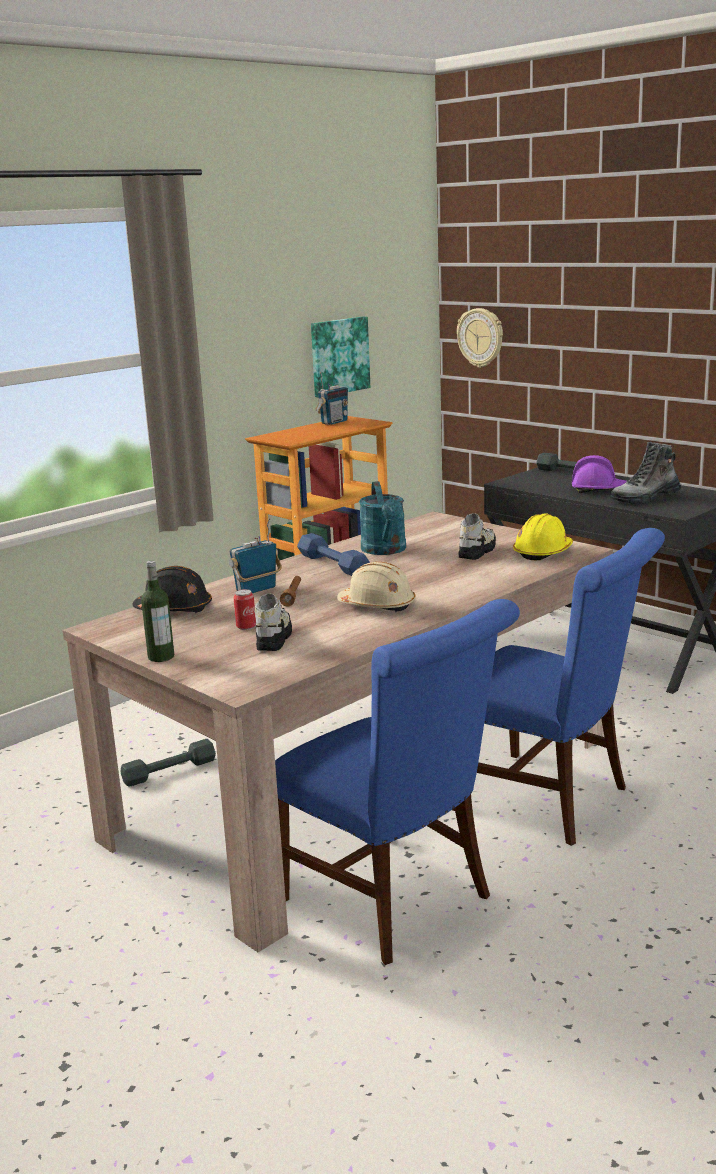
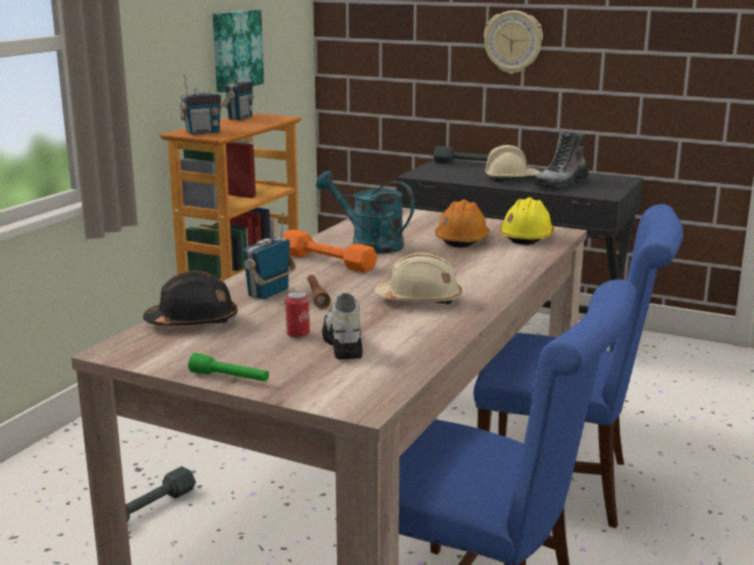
camera: 20 degrees left, 0 degrees up
(161, 657) = (229, 378): bottle -> green flashlight
(283, 437) = (202, 132): none -> radio
(333, 564) = (328, 261): blue dumbbell -> orange dumbbell
(385, 551) = (368, 244): turquoise watering can -> turquoise watering can turned 150 degrees clockwise
(477, 551) = (462, 239): shoe -> orange hard hat
(481, 337) = (362, 35): wall clock -> wall clock (513, 42)
(599, 490) = (511, 178): purple hard hat -> beige hard hat

